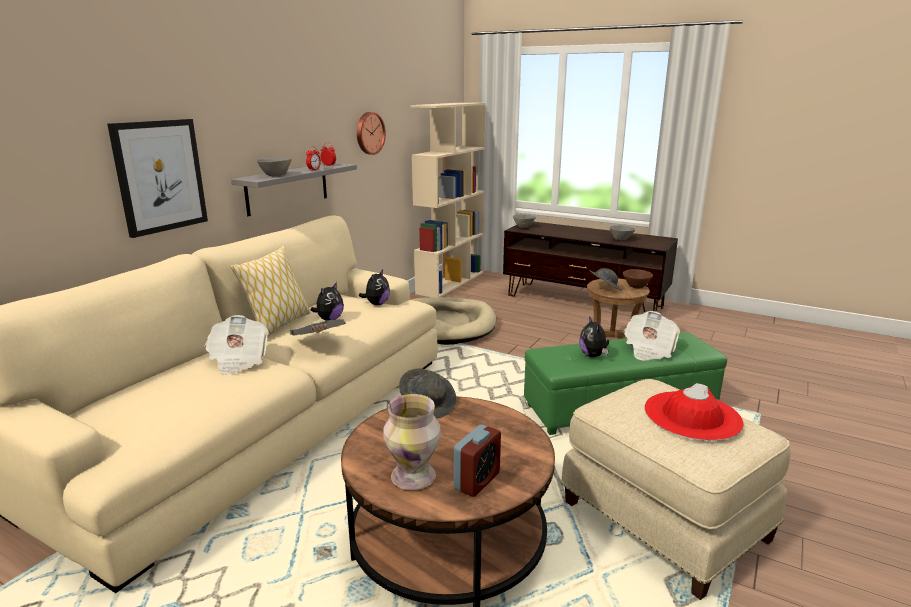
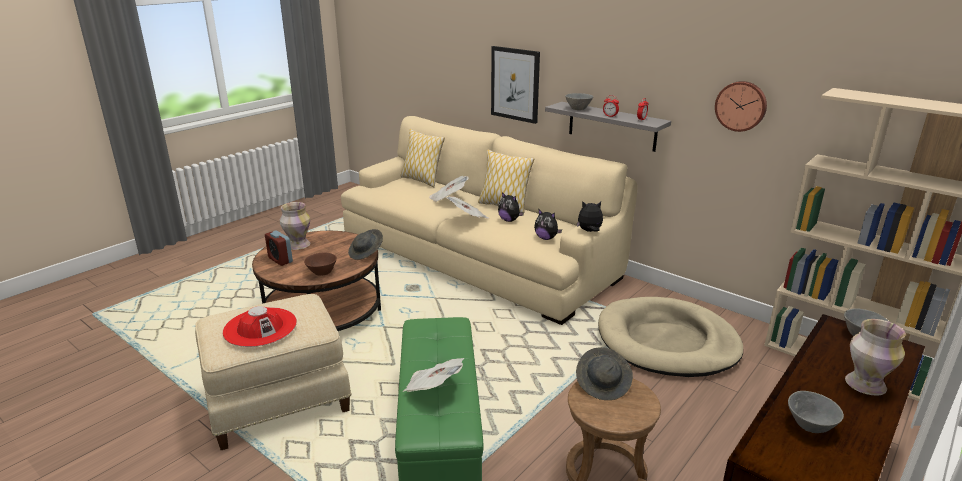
camera: 100 degrees right, 5 degrees up
(129, 391) = (422, 180): none -> pillow
(574, 230) = (864, 384): none -> vase
(593, 355) = (434, 348): plush toy -> plush toy (589, 231)
(635, 286) = (615, 418): brown bowl -> brown bowl (322, 272)

